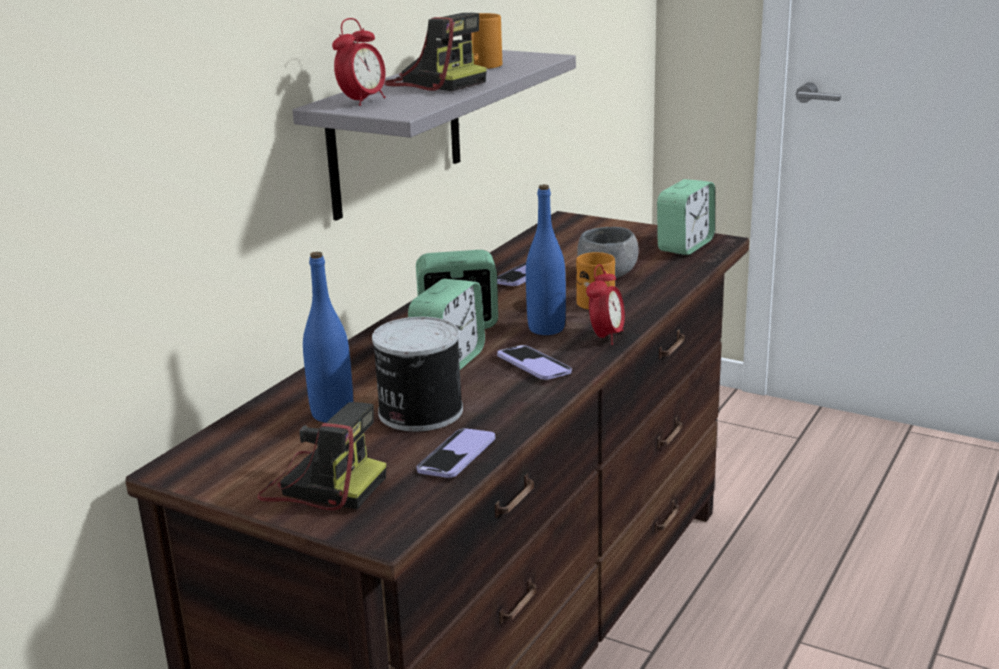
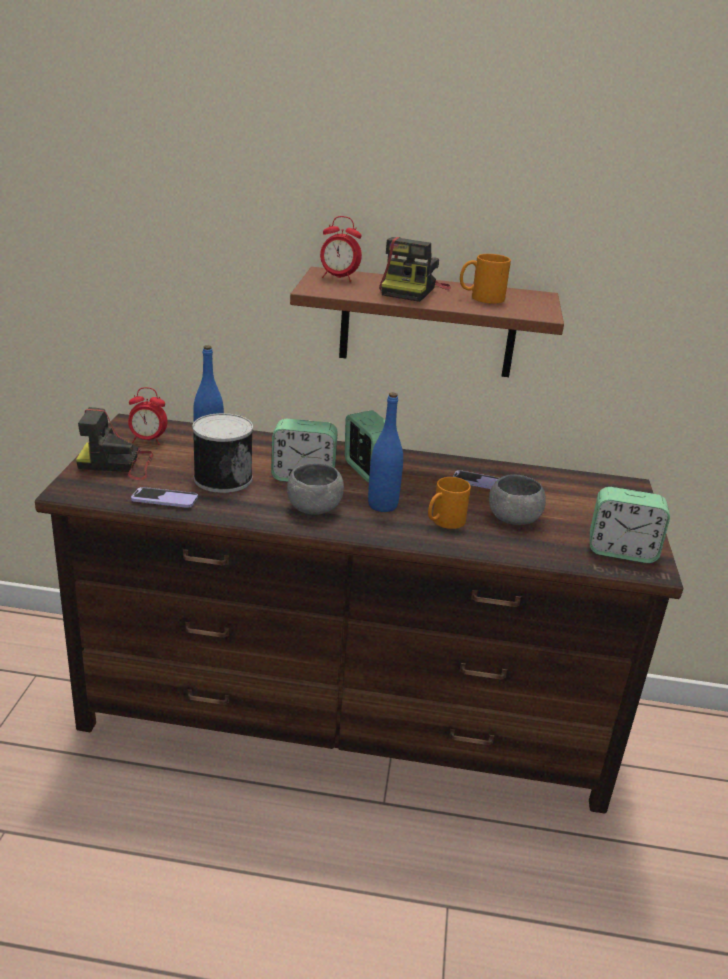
camera: 65 degrees right, 5 degrees up
(321, 484) = (118, 464): camera -> camera turned 90 degrees clockwise
(396, 132) = (428, 323): grey shelf -> brown shelf
(534, 365) = (314, 508): phone -> grey bowl
(606, 337) = (381, 532): alarm clock -> alarm clock (148, 440)

